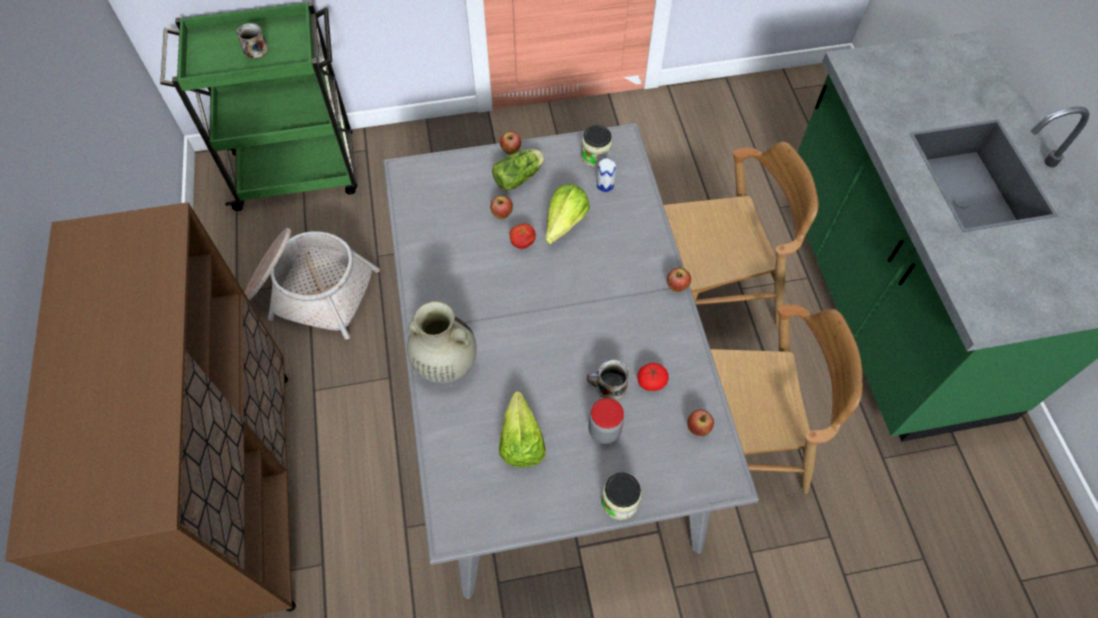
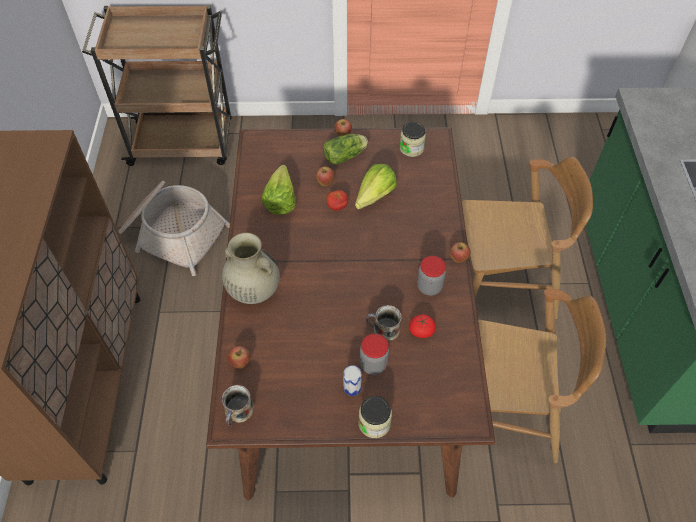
camera: 10 degrees right, 5 degrees down
(255, 51) = (159, 37): mug -> mug (239, 411)
(299, 172) = (184, 143): green cart -> brown cart
(522, 435) = (304, 357): lettuce -> lettuce (282, 197)
(550, 401) = (349, 350): grey dining table -> brown dining table
(605, 185) = (414, 171): can -> can (352, 387)
(650, 326) = (429, 287): none -> jar
(698, 428) = (453, 374): apple -> apple (240, 363)

